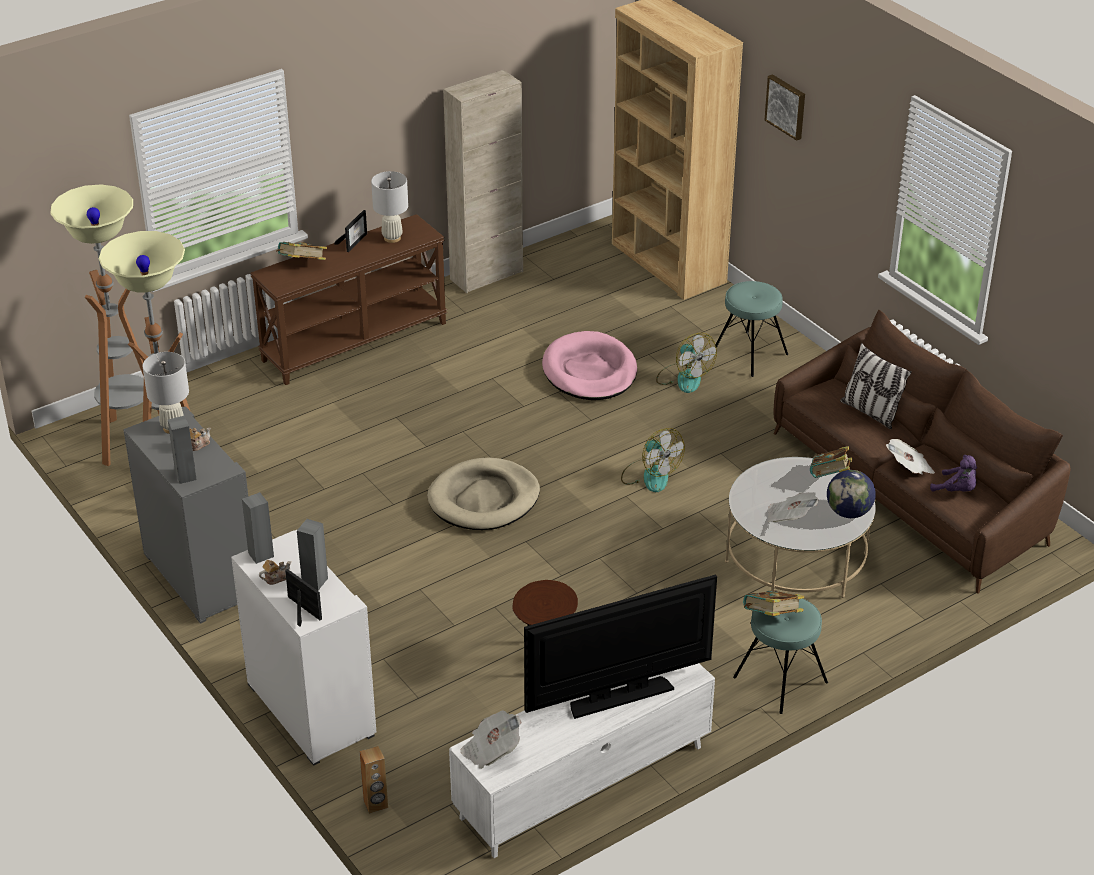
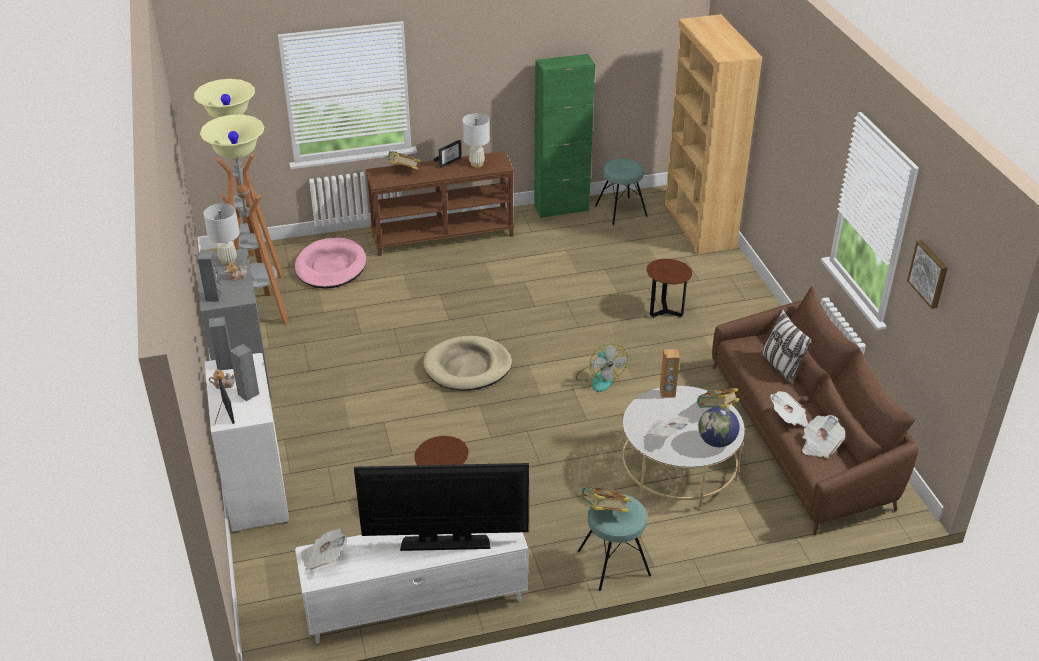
camera: 20 degrees right, 0 degrees up
(376, 804) = (257, 575): brown speaker -> brown speaker (667, 393)
(486, 275) = (561, 209): beige cabinet -> green cabinet
(589, 371) = (597, 291): pink dog bed -> pink dog bed (330, 267)
(684, 378) = (665, 311): fan -> brown side table
(749, 354) = (726, 304): turquoise stool -> turquoise stool (621, 211)
(786, 106) = (783, 112): picture -> picture (929, 273)
(956, 490) = (819, 445): purple plush toy -> newspaper

